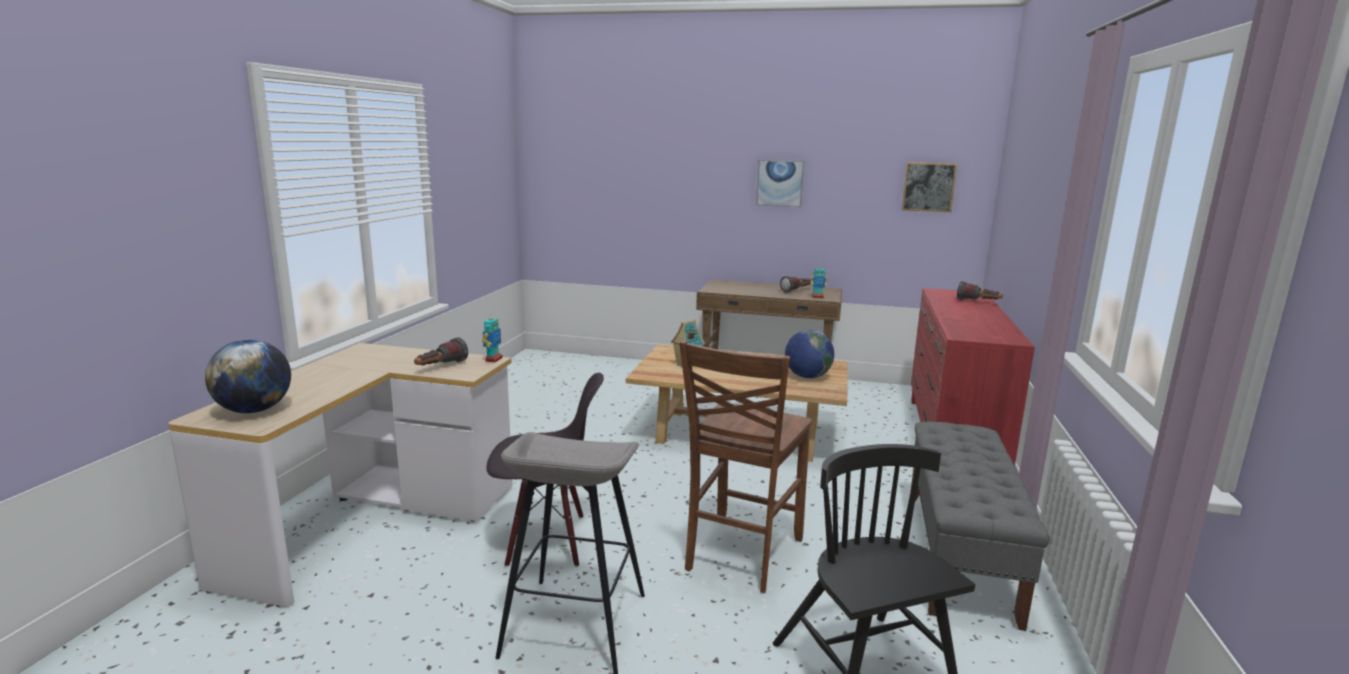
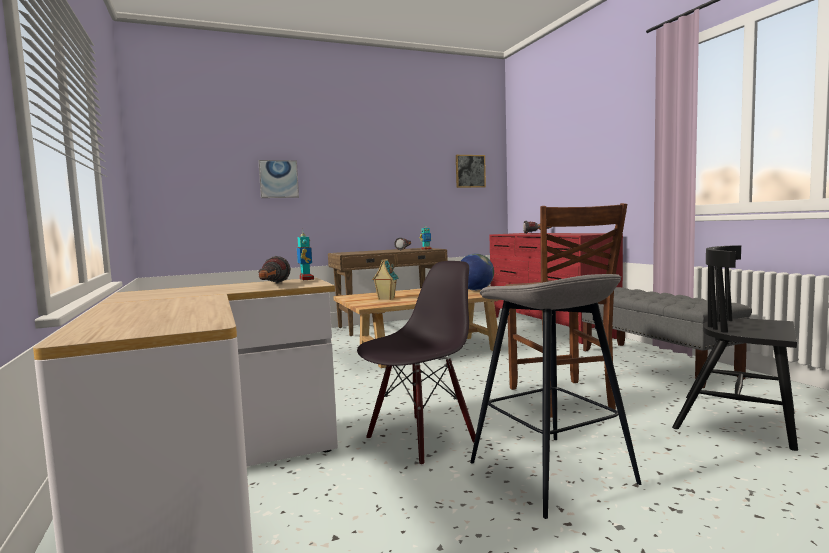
camera: 35 degrees left, 10 degrees down
(254, 410) = (150, 323): globe -> none
(779, 183) = (374, 172): picture -> picture (278, 179)

